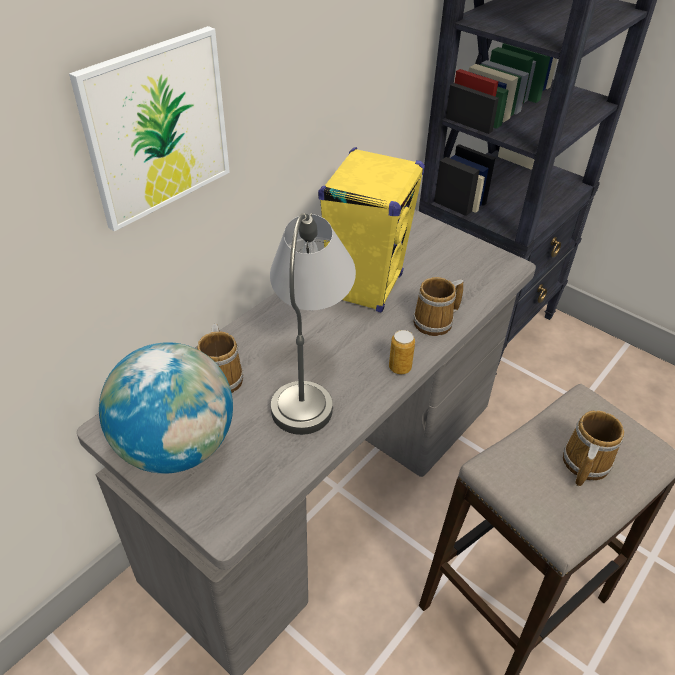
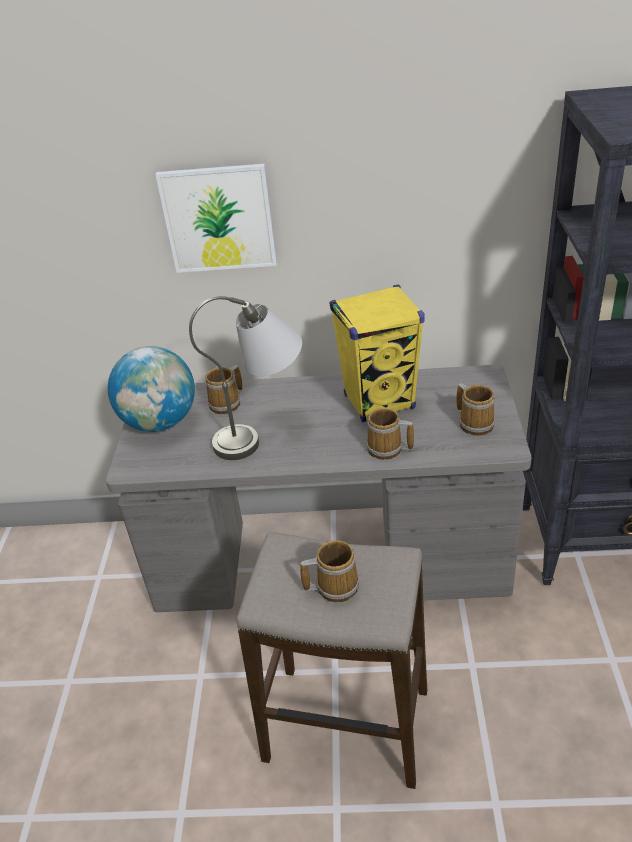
camera: 55 degrees right, 5 degrees down
(400, 368) = (320, 459): can -> none
(460, 260) = (475, 423): none -> mug

